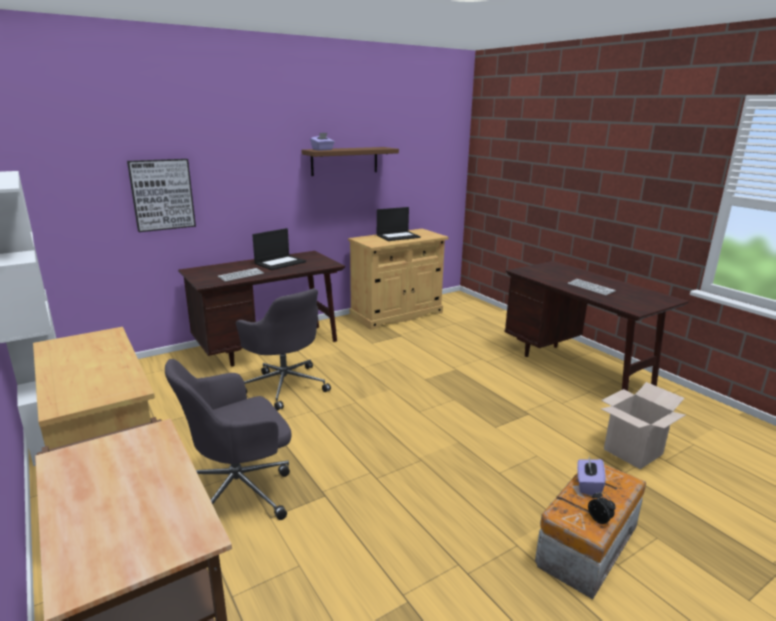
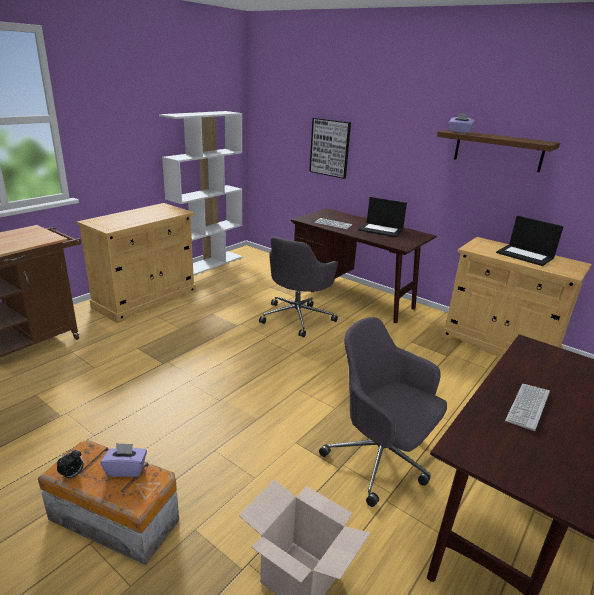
camera: 70 degrees right, 5 degrees up
(239, 491) = (161, 331): grey office chair -> grey office chair (381, 460)

